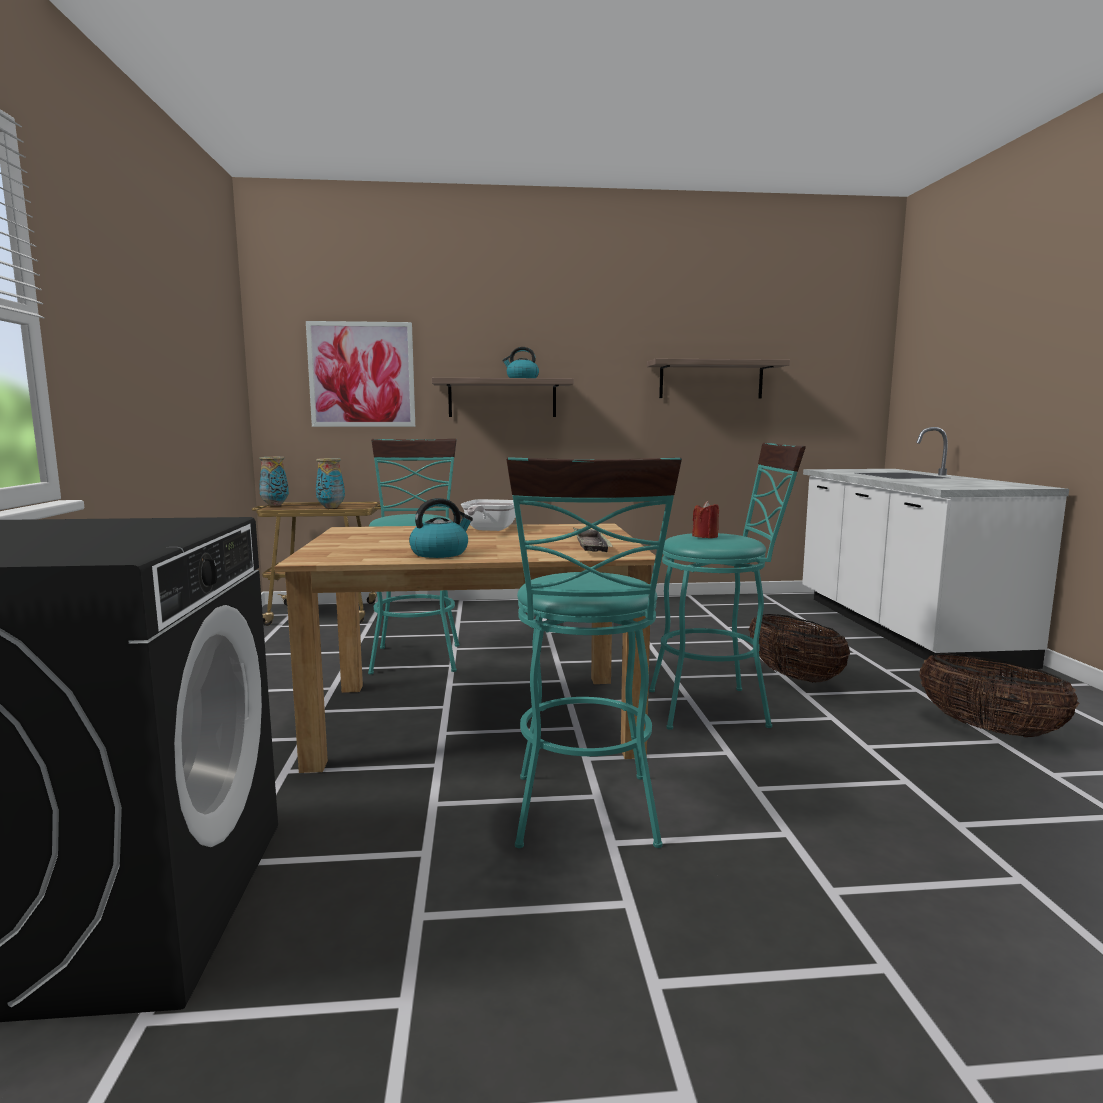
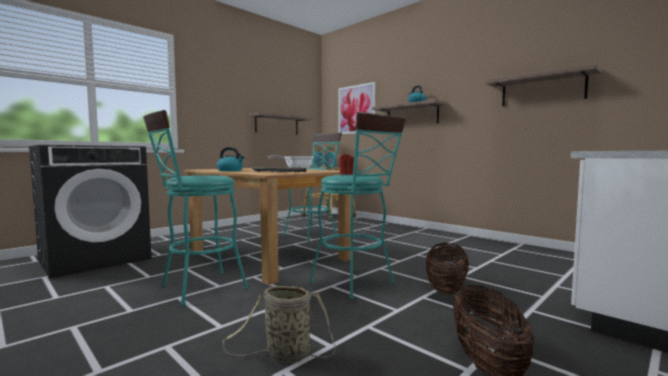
camera: 50 degrees right, 5 degrees down
(200, 406) = (277, 124): none -> shelf
(917, 813) = (285, 355): none -> basket

